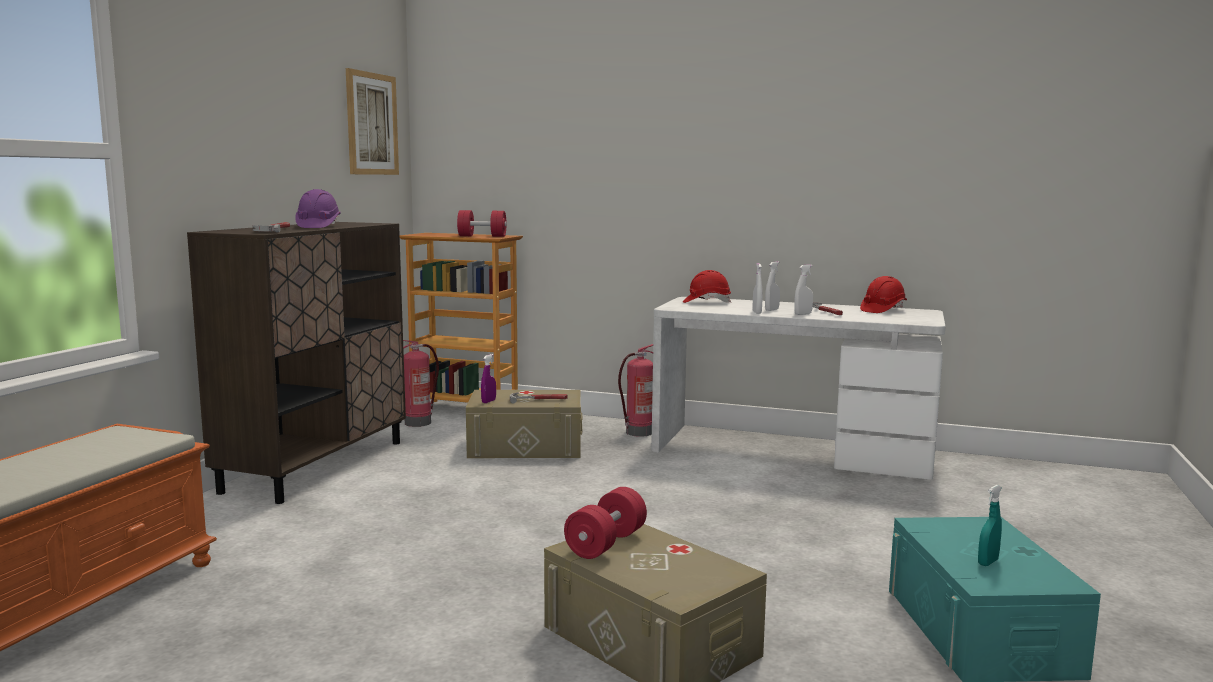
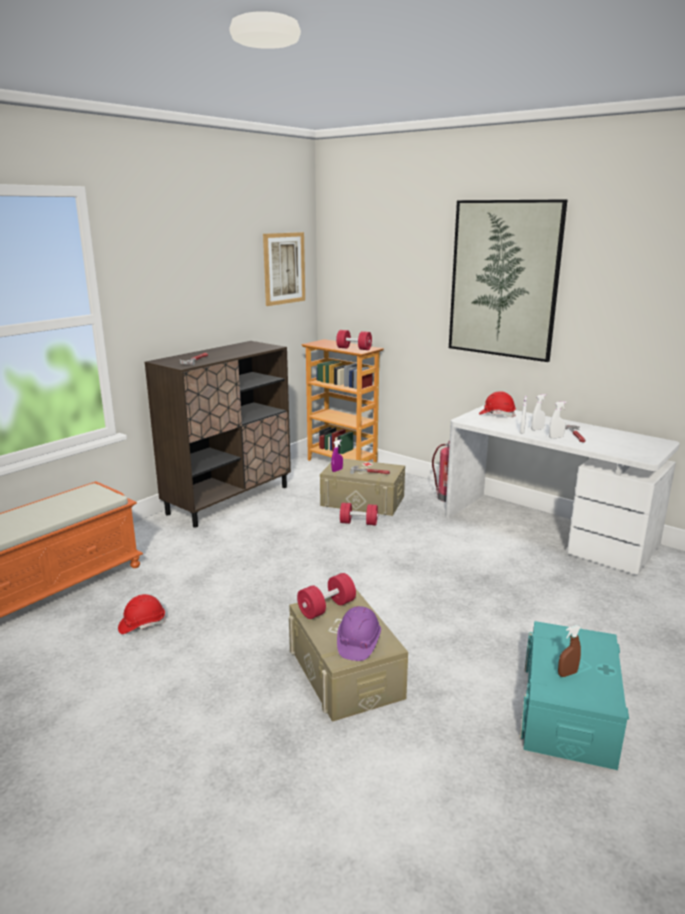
camera: 20 degrees right, 10 degrees up
(318, 227) = (228, 353): purple hard hat -> purple hard hat (358, 643)
(419, 422) = (307, 470): fire extinguisher -> none
(538, 470) = (358, 523): none -> red dumbbell
(695, 127) = (504, 280): none -> picture
(882, 310) = (627, 438): red hard hat -> red hard hat (142, 624)
(988, 562) = (567, 673): turquoise spray bottle -> brown spray bottle

